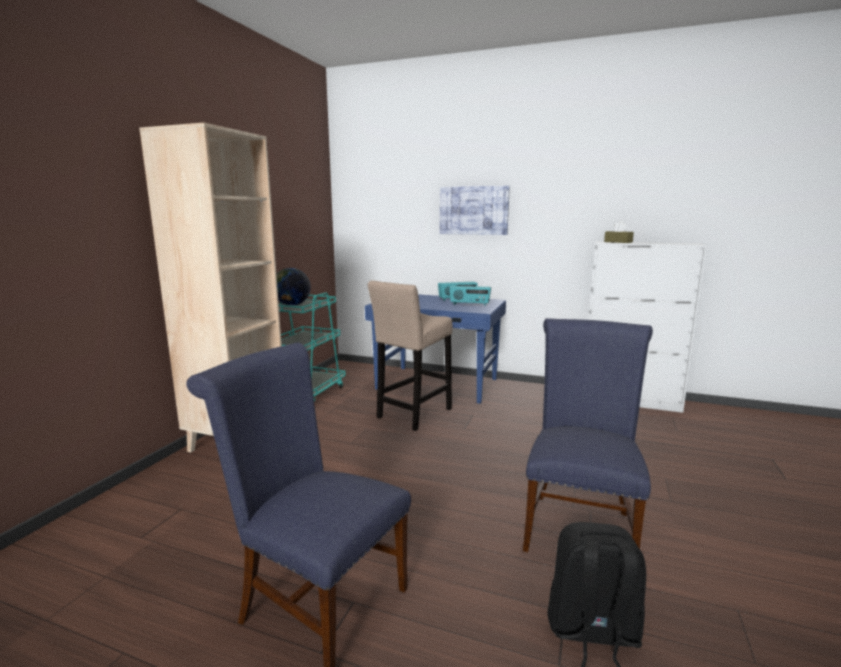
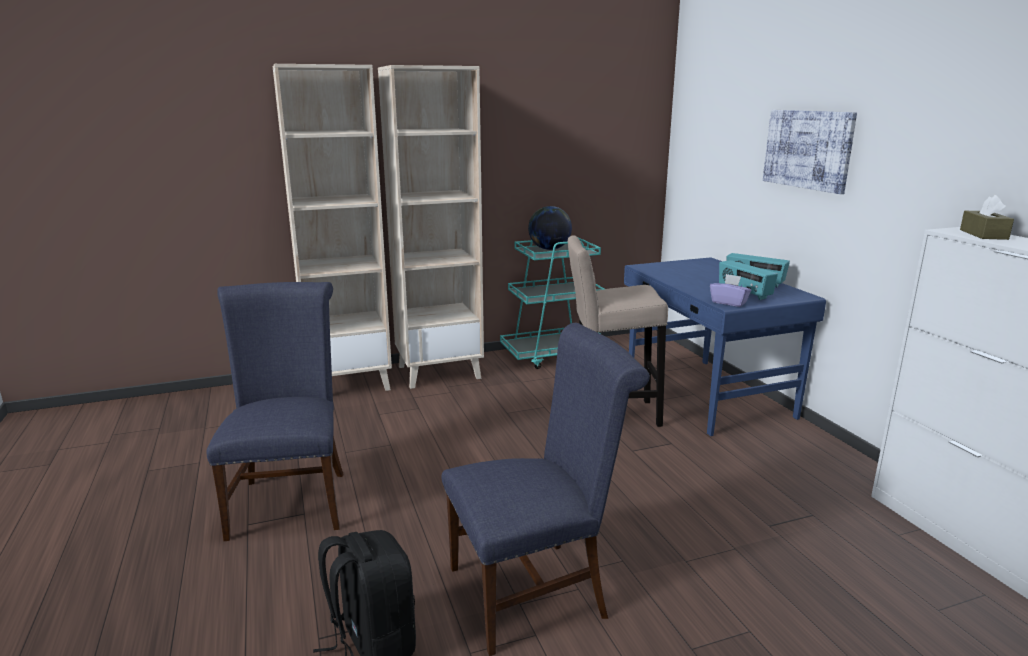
camera: 50 degrees right, 5 degrees up
(161, 485) = (349, 383): none -> beige bookcase
(479, 310) = (729, 302): none -> purple tissue box

